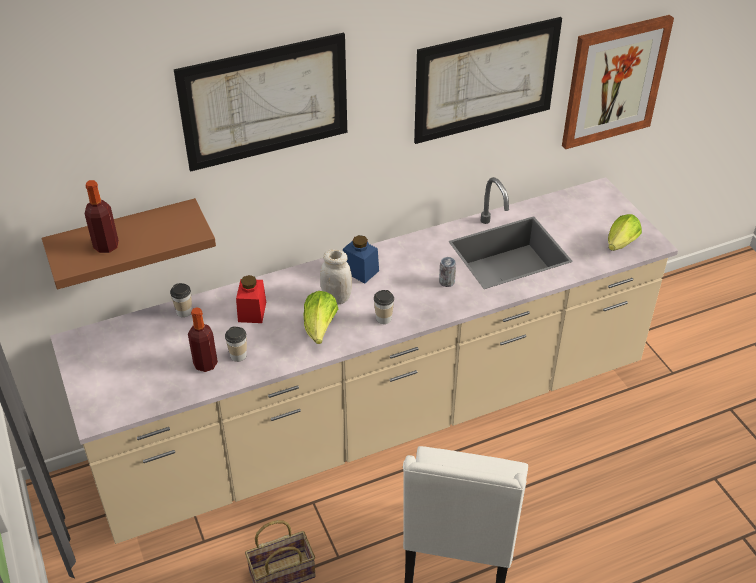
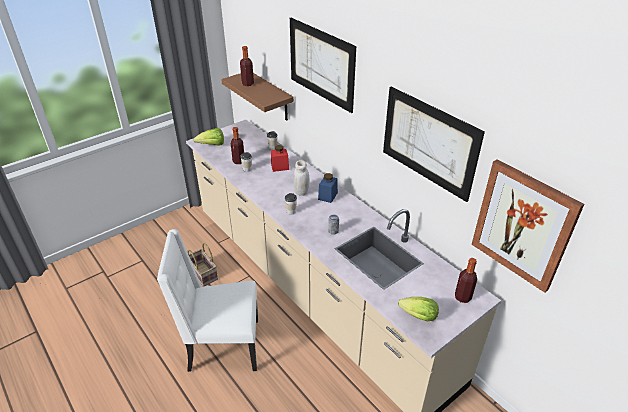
camera: 75 degrees right, 5 degrees down
(320, 329) = (274, 190): lettuce -> lettuce (212, 145)
(597, 202) = (462, 297): none -> bottle

